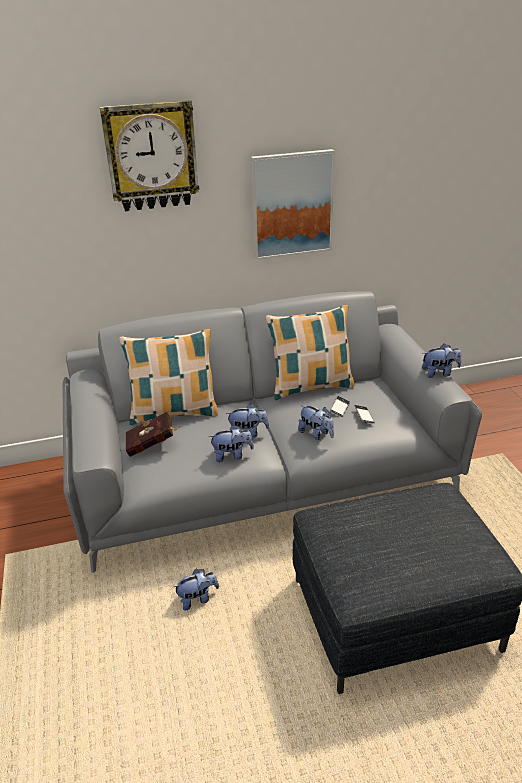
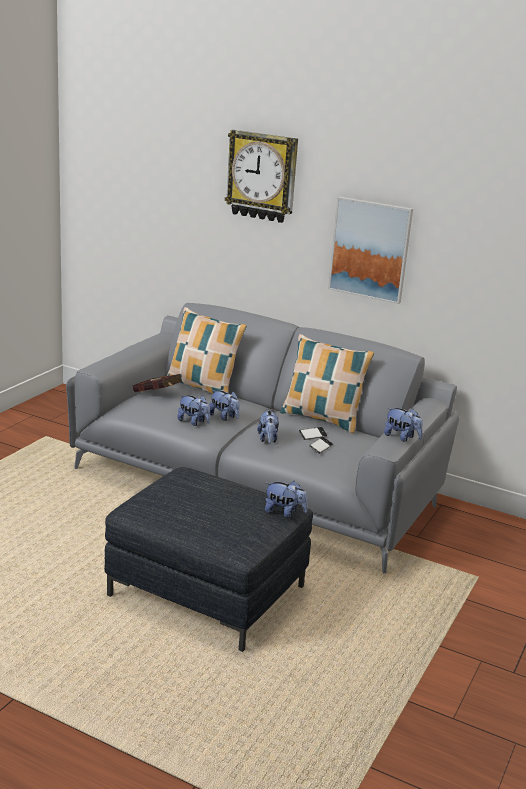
camera: 40 degrees right, 10 degrees down
(197, 599) = (108, 512): plush toy -> plush toy (284, 512)

